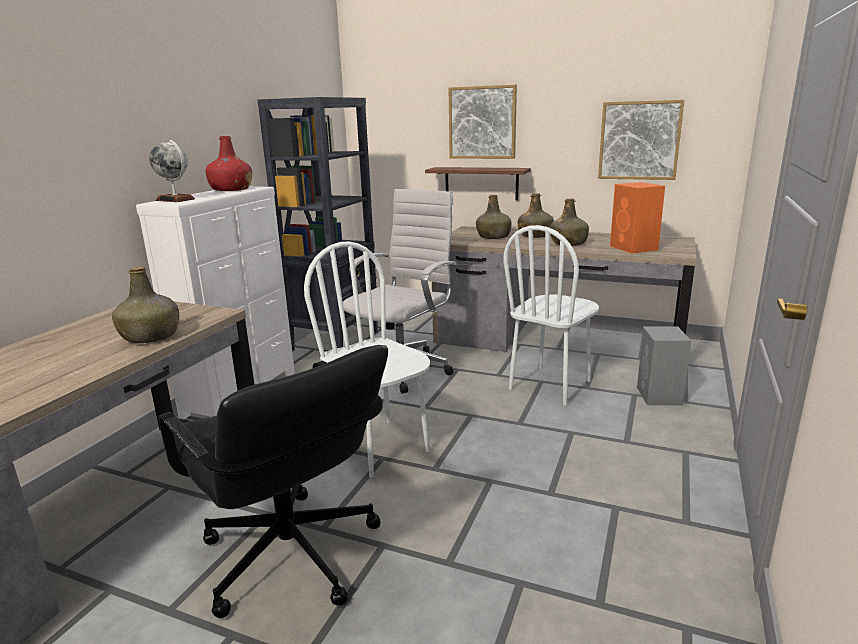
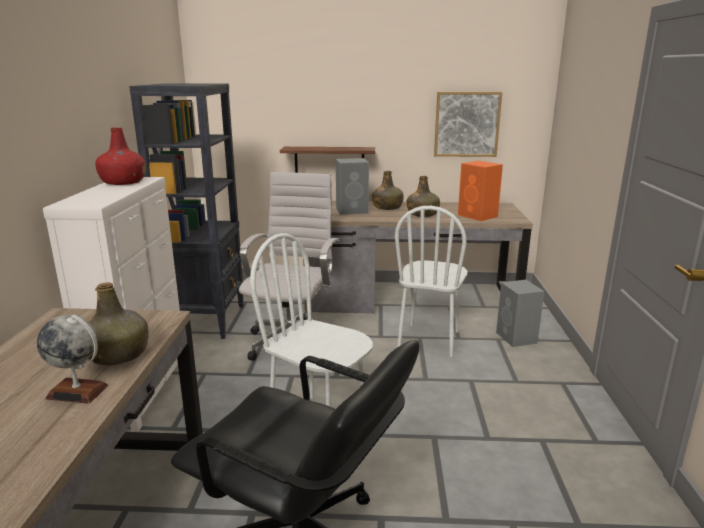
camera: 20 degrees left, 0 degrees up
(175, 200) = (82, 199): globe -> globe (77, 392)
(482, 122) = (329, 106): picture -> none
(493, 237) = (352, 211): green bottle -> grey speaker

